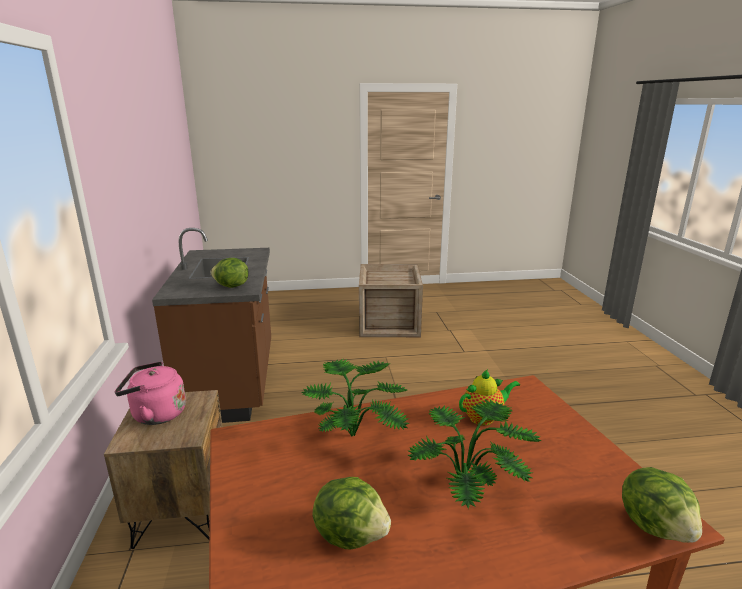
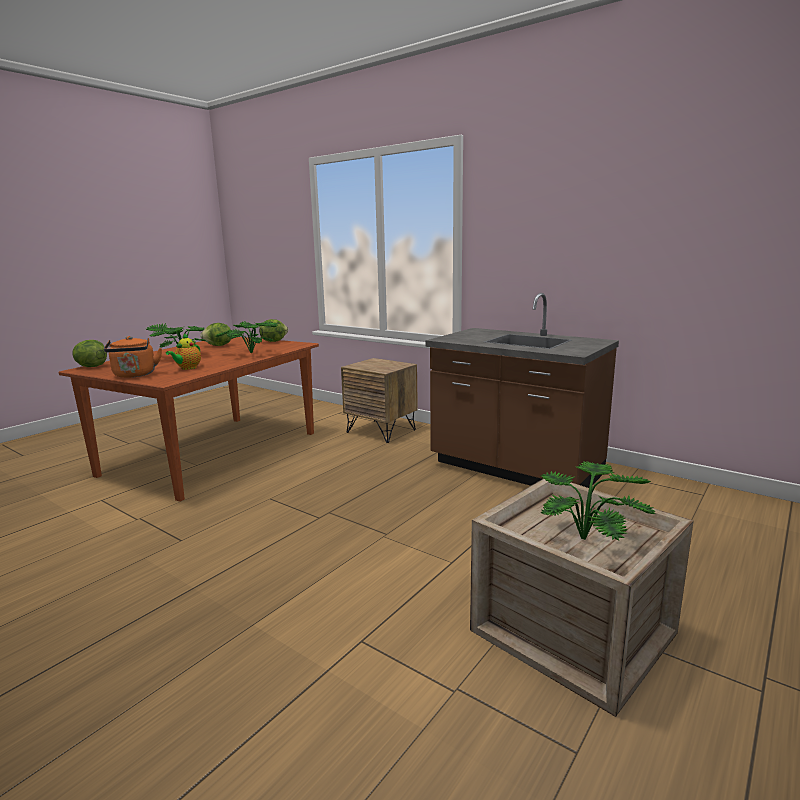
camera: 135 degrees right, 5 degrees down
(155, 414) = (387, 364): pink kettle -> none
(231, 286) = (460, 338): lettuce -> lettuce (273, 341)
(393, 276) = (591, 539): none -> potted plant
(564, 427) = (135, 375): none -> orange kettle

